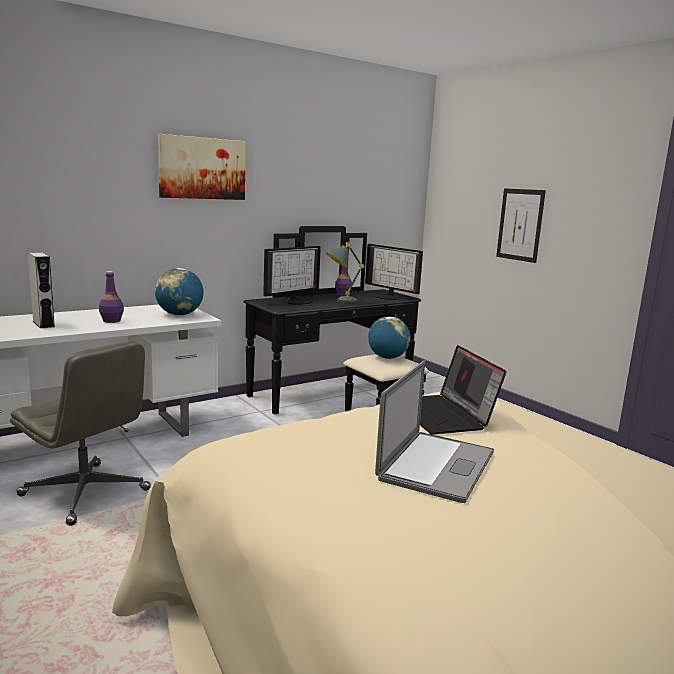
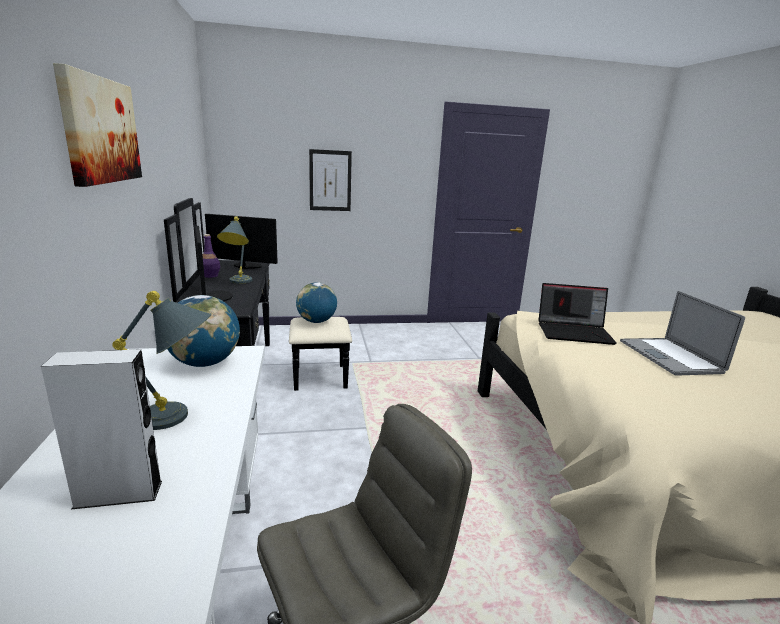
camera: 65 degrees left, 5 degrees up
(111, 321) = (181, 417): purple bottle -> grey table lamp
(386, 297) = (246, 266): monitor -> monitor turned 150 degrees counterclockwise
(437, 465) = (669, 356): laptop -> laptop turned 150 degrees counterclockwise

